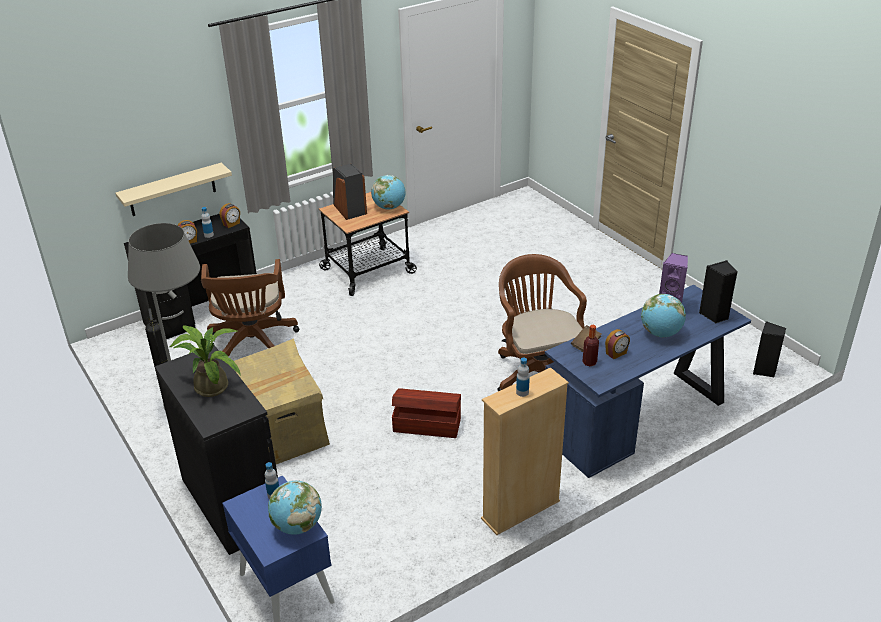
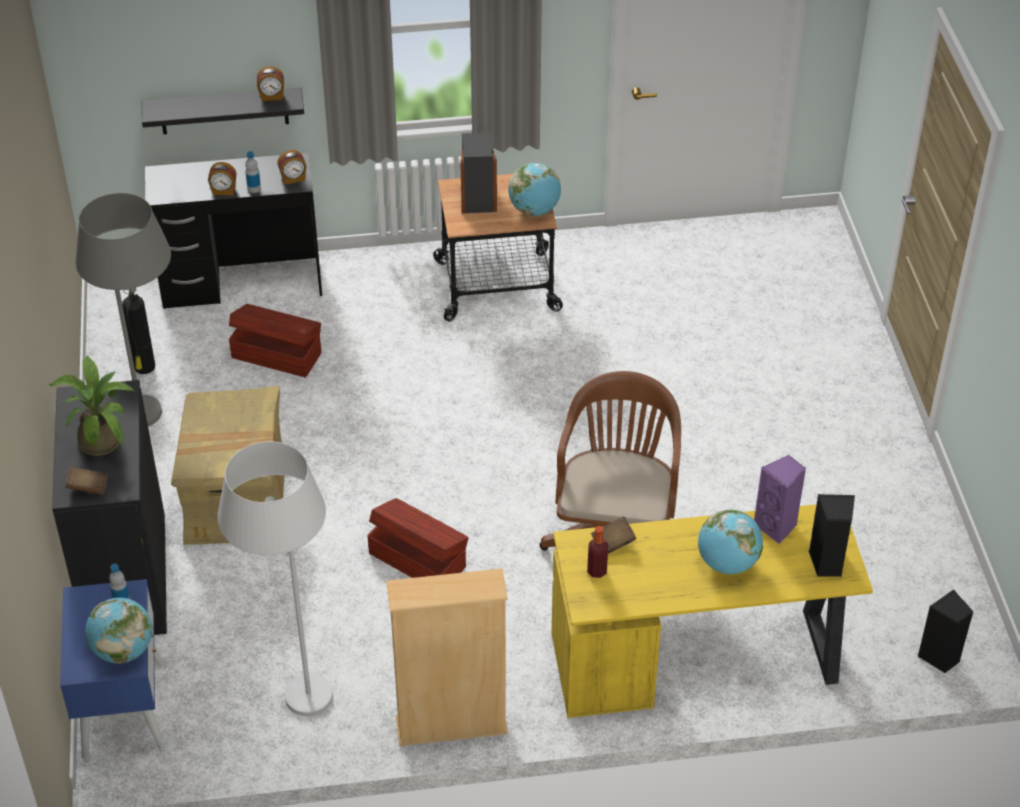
camera: 25 degrees right, 10 degrees up
(172, 190) = (224, 111): beige shelf -> black shelf
(222, 417) = (88, 488): none -> brown book
(252, 344) = (276, 354): brown office chair -> brown storage box
(395, 522) = (293, 679): none -> white floor lamp
(522, 392) = (439, 590): bottle -> none
(616, 353) = (642, 571): alarm clock -> alarm clock (272, 96)
(639, 418) = (699, 660): blue desk -> yellow desk

